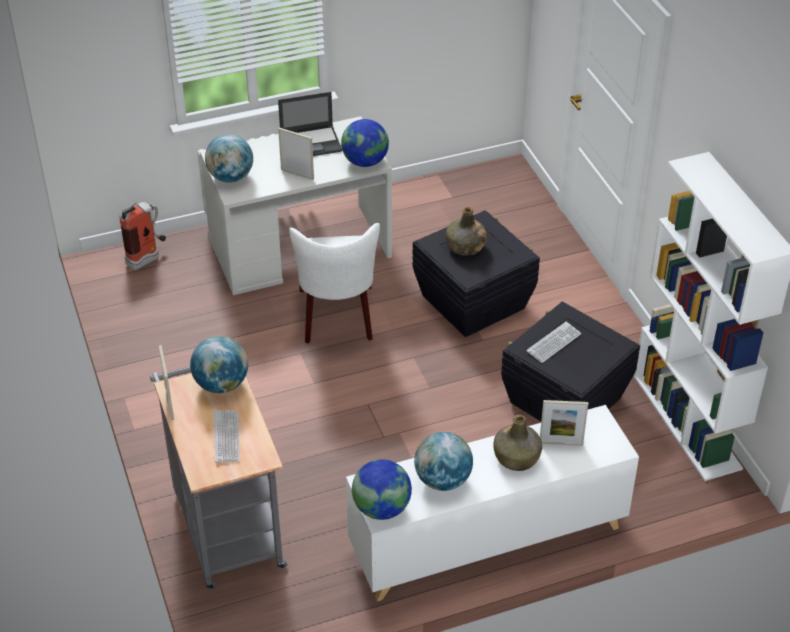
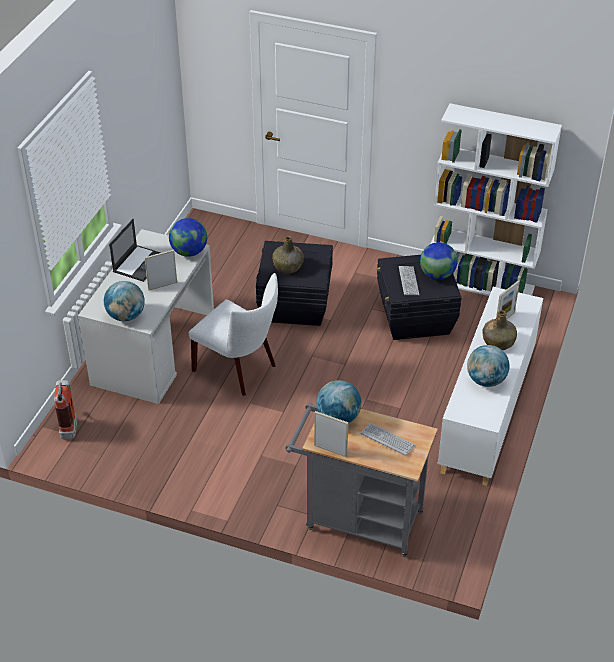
camera: 50 degrees left, 0 degrees up
(381, 508) = (483, 417): globe -> globe (437, 275)

